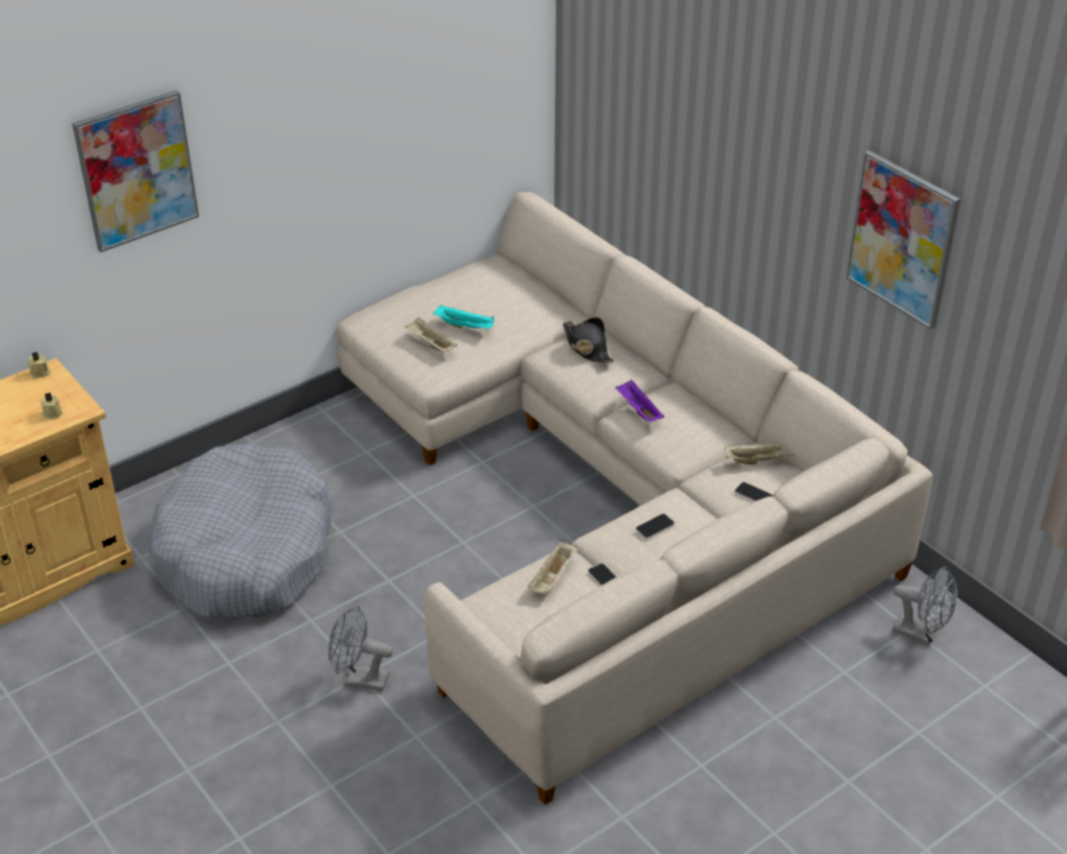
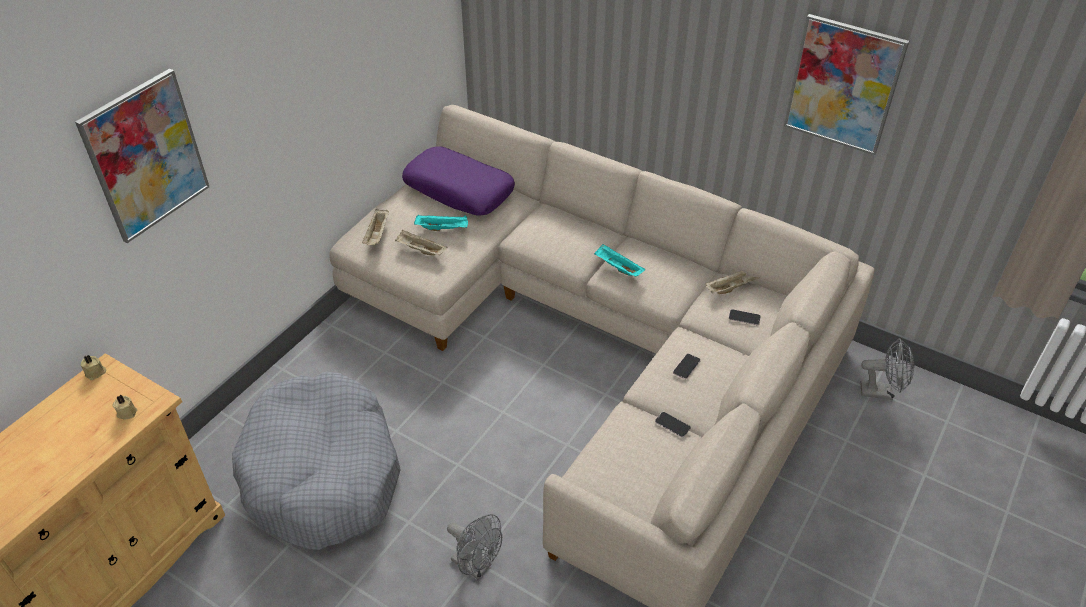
camera: 20 degrees left, 5 degrees up
(359, 679) = (476, 566): grey fan -> grey fan turned 135 degrees counterclockwise
(505, 290) = (459, 190): none -> purple pillow
(553, 578) = (631, 436): beige tray -> beige tray (377, 235)
(587, 347) = (549, 224): black hat -> none
(638, 410) = (617, 268): purple tray -> turquoise tray

